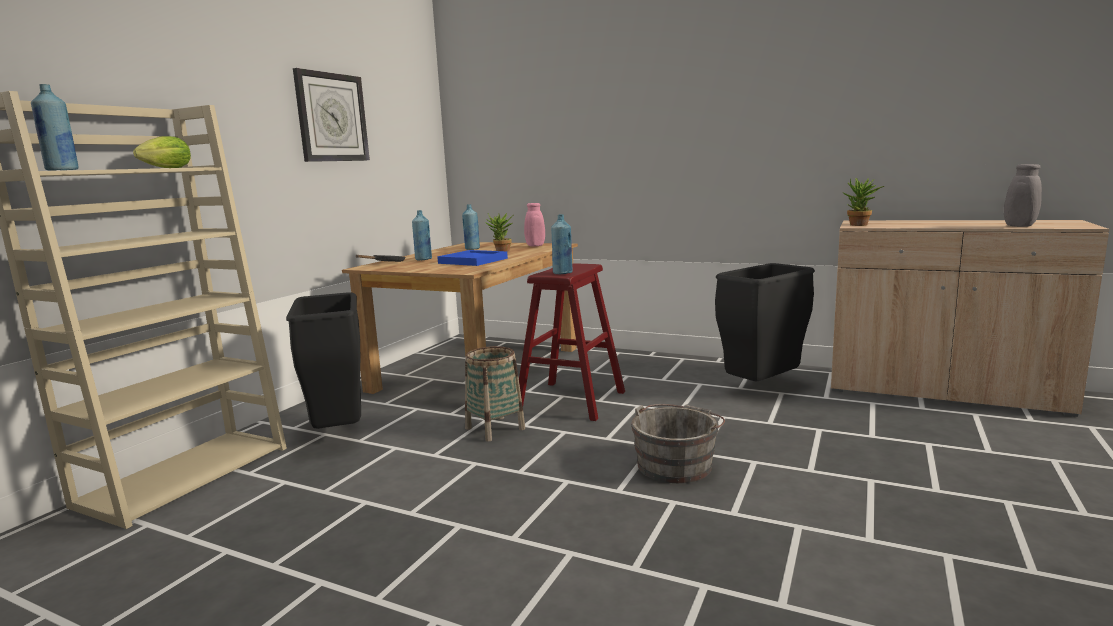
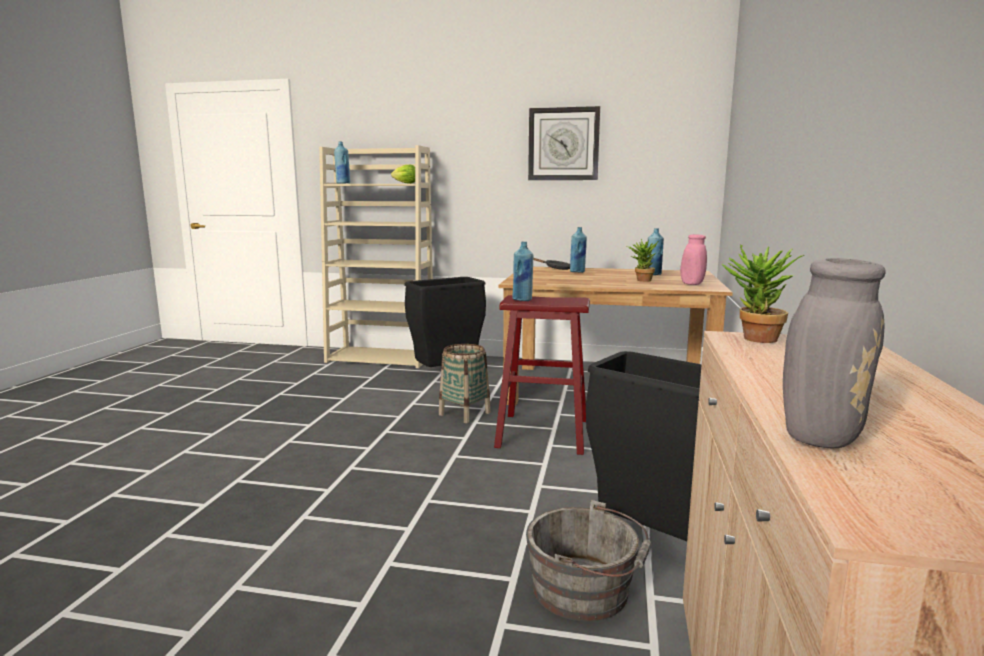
camera: 75 degrees right, 0 degrees up
(473, 261) = (574, 279): blue tray -> none
(676, 464) = (401, 489): grey bucket -> grey bucket (586, 591)

